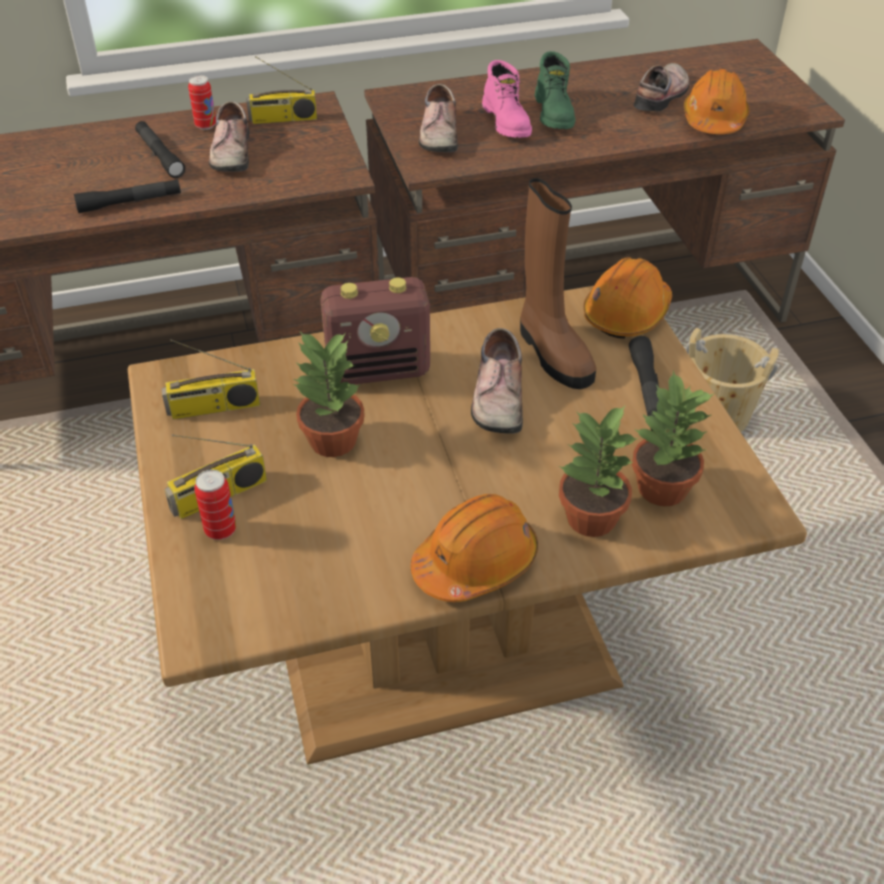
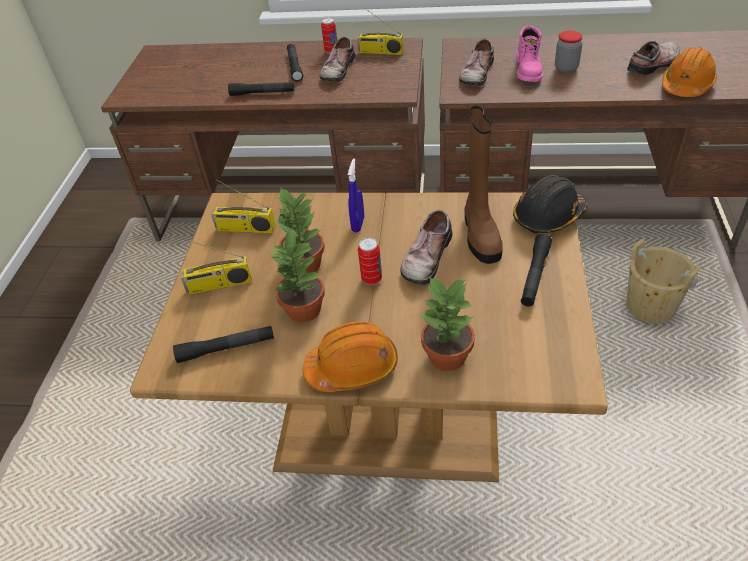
camera: 25 degrees right, 0 degrees up
(220, 530) = (208, 307): can -> can (371, 279)
(281, 581) = (226, 348): none -> black flashlight
(379, 370) = (358, 224): radio -> blue spray bottle
(555, 113) = (566, 68): green boot -> jar
(626, 313) = (548, 216): orange hard hat -> black hard hat
(662, 489) = (509, 348): potted plant -> potted plant (303, 310)

